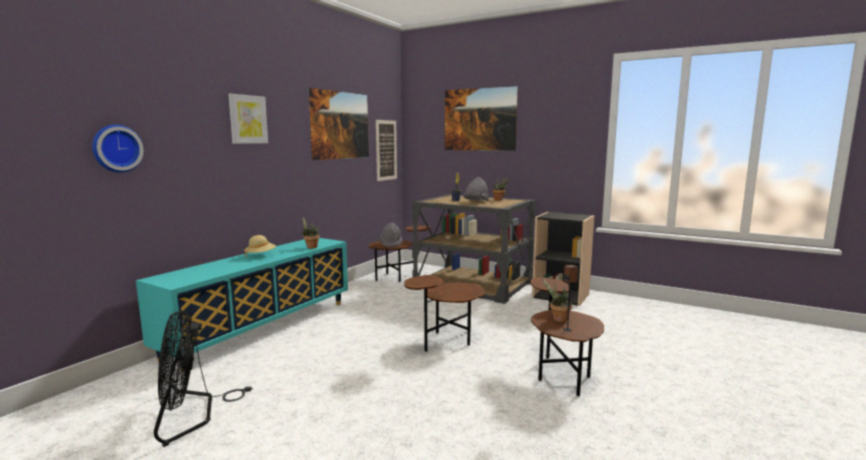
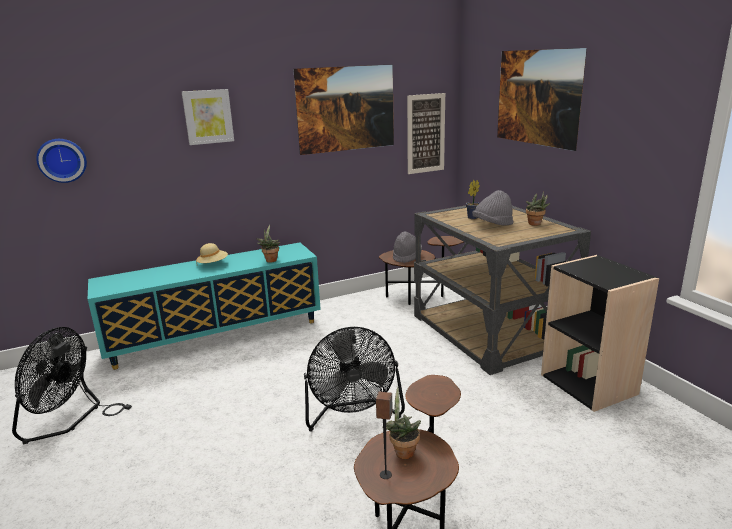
camera: 35 degrees right, 10 degrees up
(446, 342) = (349, 413): brown side table -> black fan

